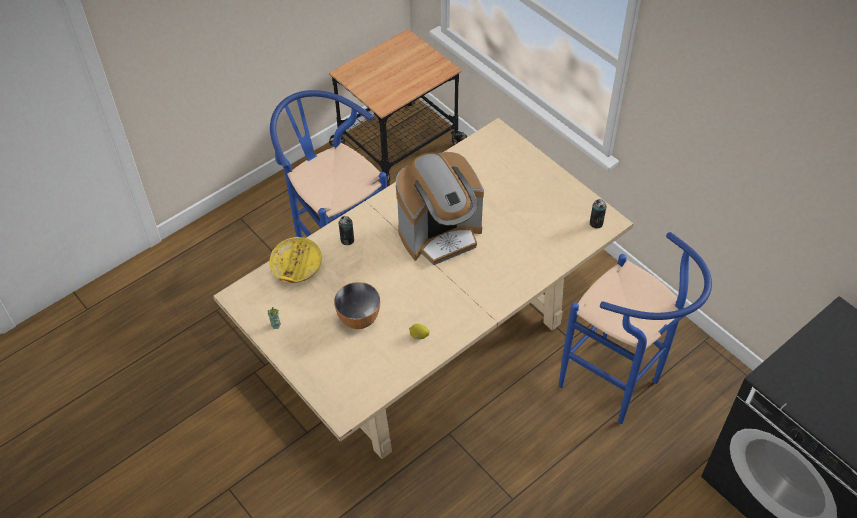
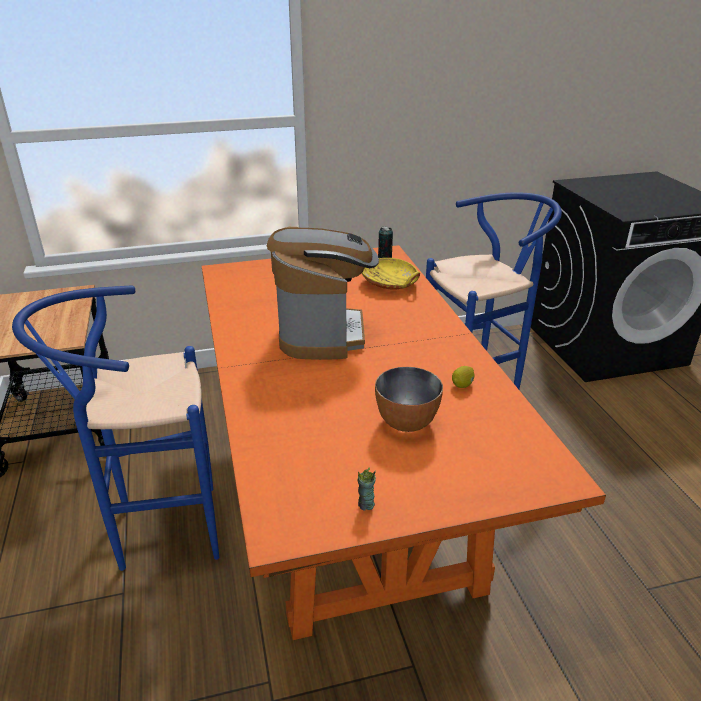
camera: 65 degrees left, 20 degrees down
(296, 267) = (273, 454): yellow bowl -> yellow bowl (390, 283)
(347, 240) = (268, 397): can -> none
(430, 342) = (349, 493): beige dining table -> orange dining table

